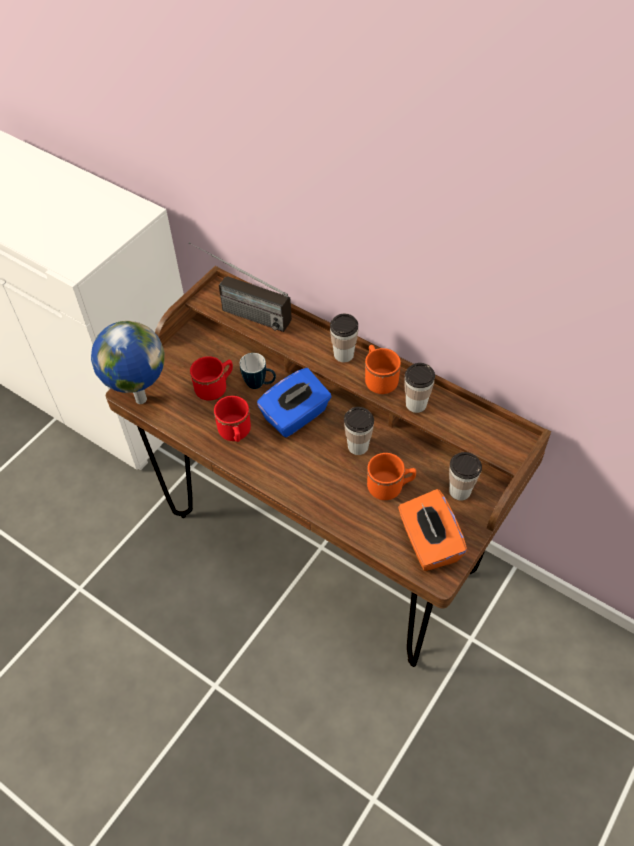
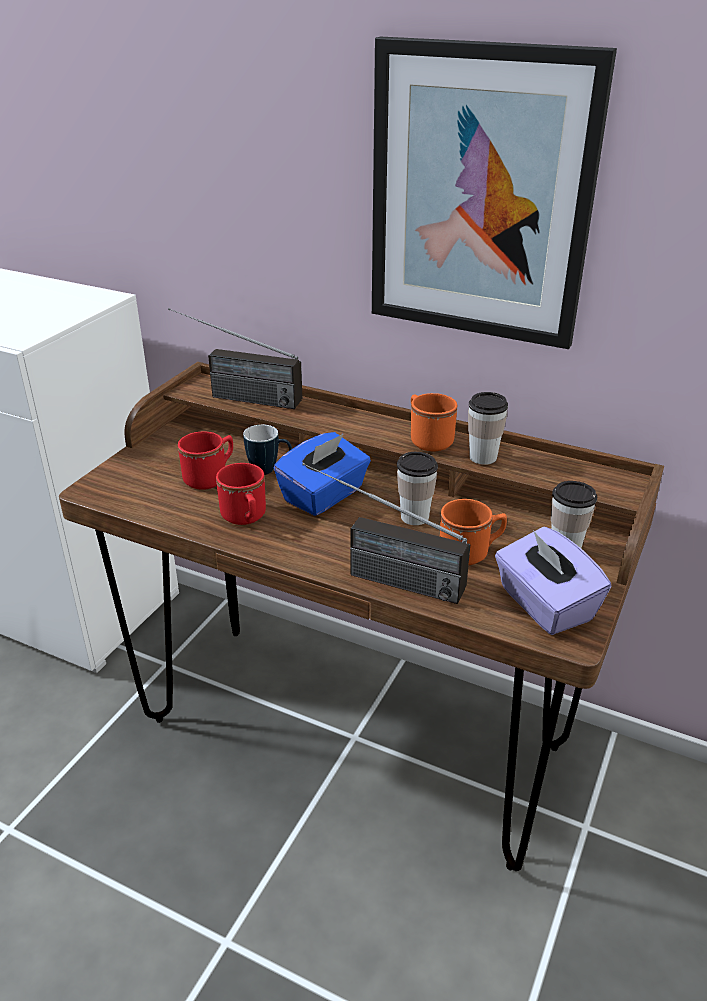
camera: 10 degrees left, 20 degrees down
(139, 399) = (107, 495): globe -> none
(319, 501) = (377, 575): none -> radio
(343, 355) = (376, 423): cup -> none
(427, 222) = (480, 196): none -> picture
(428, 543) = (544, 605): orange tissue box -> purple tissue box

